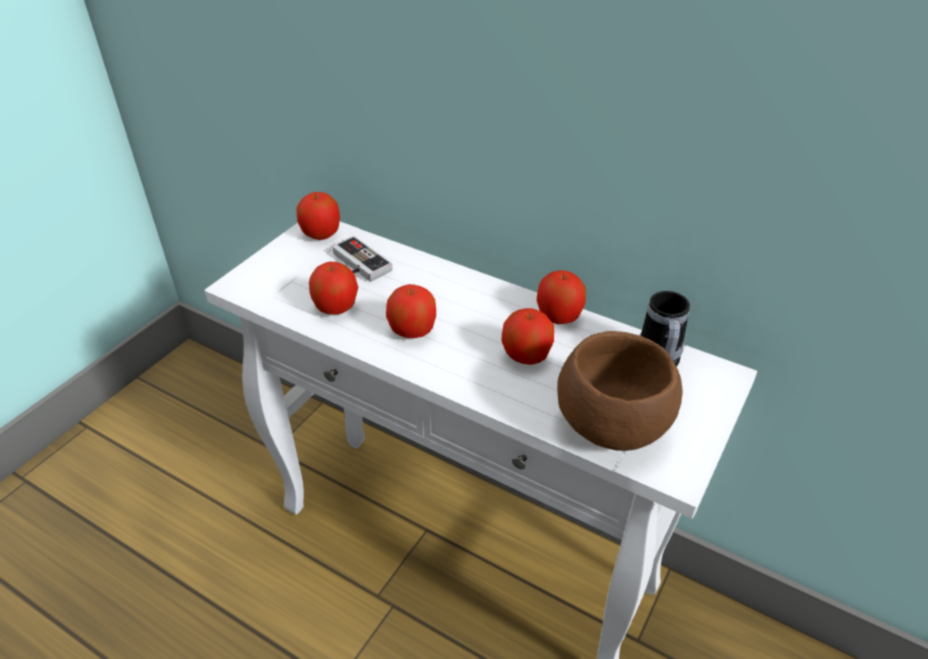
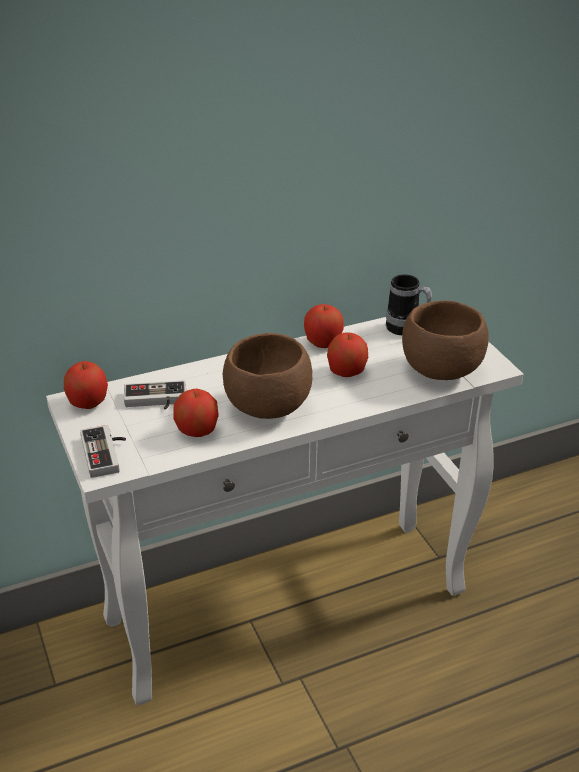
camera: 55 degrees left, 5 degrees down
(262, 276) = (107, 453): none -> game controller
(412, 331) = (267, 407): apple -> brown bowl

